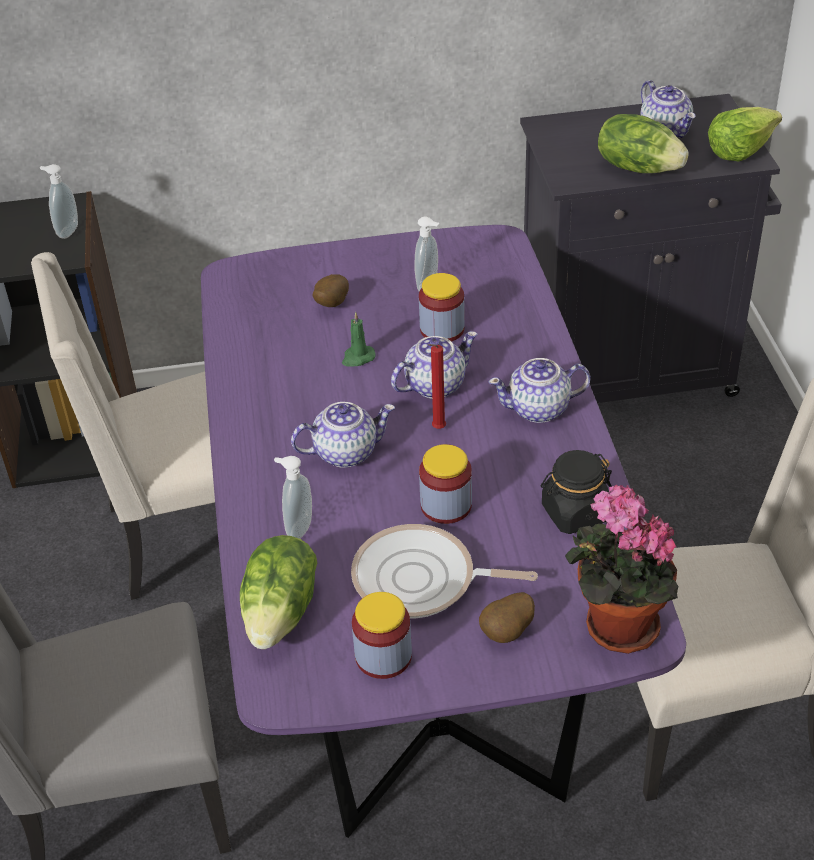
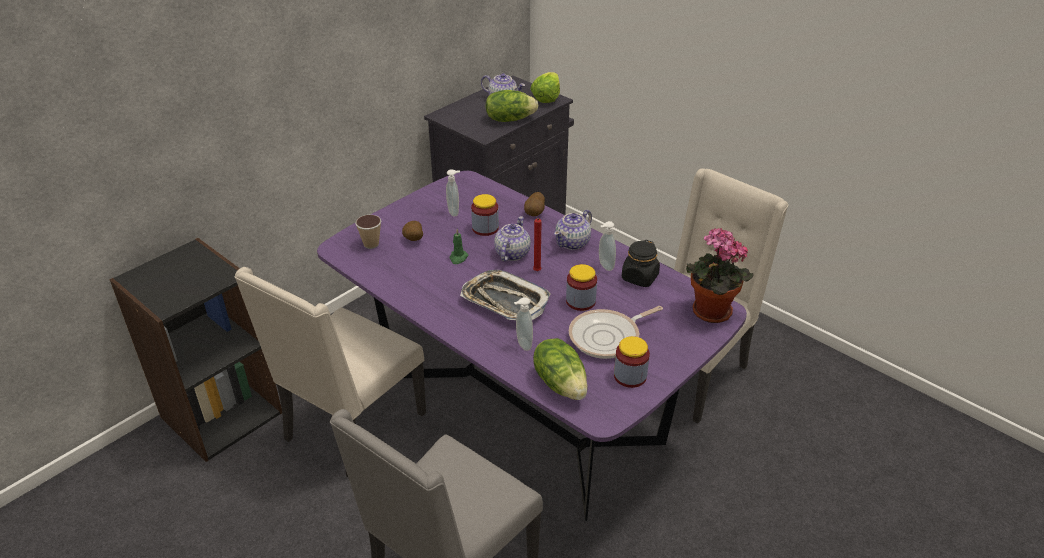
camera: 40 degrees left, 5 degrees down
(66, 231) = (209, 263): soap dispenser -> soap dispenser (604, 266)
(274, 287) = (371, 244): none -> cup
(346, 452) = (504, 301): teapot -> tray
(507, 633) = (670, 338): potato -> potato (535, 213)

